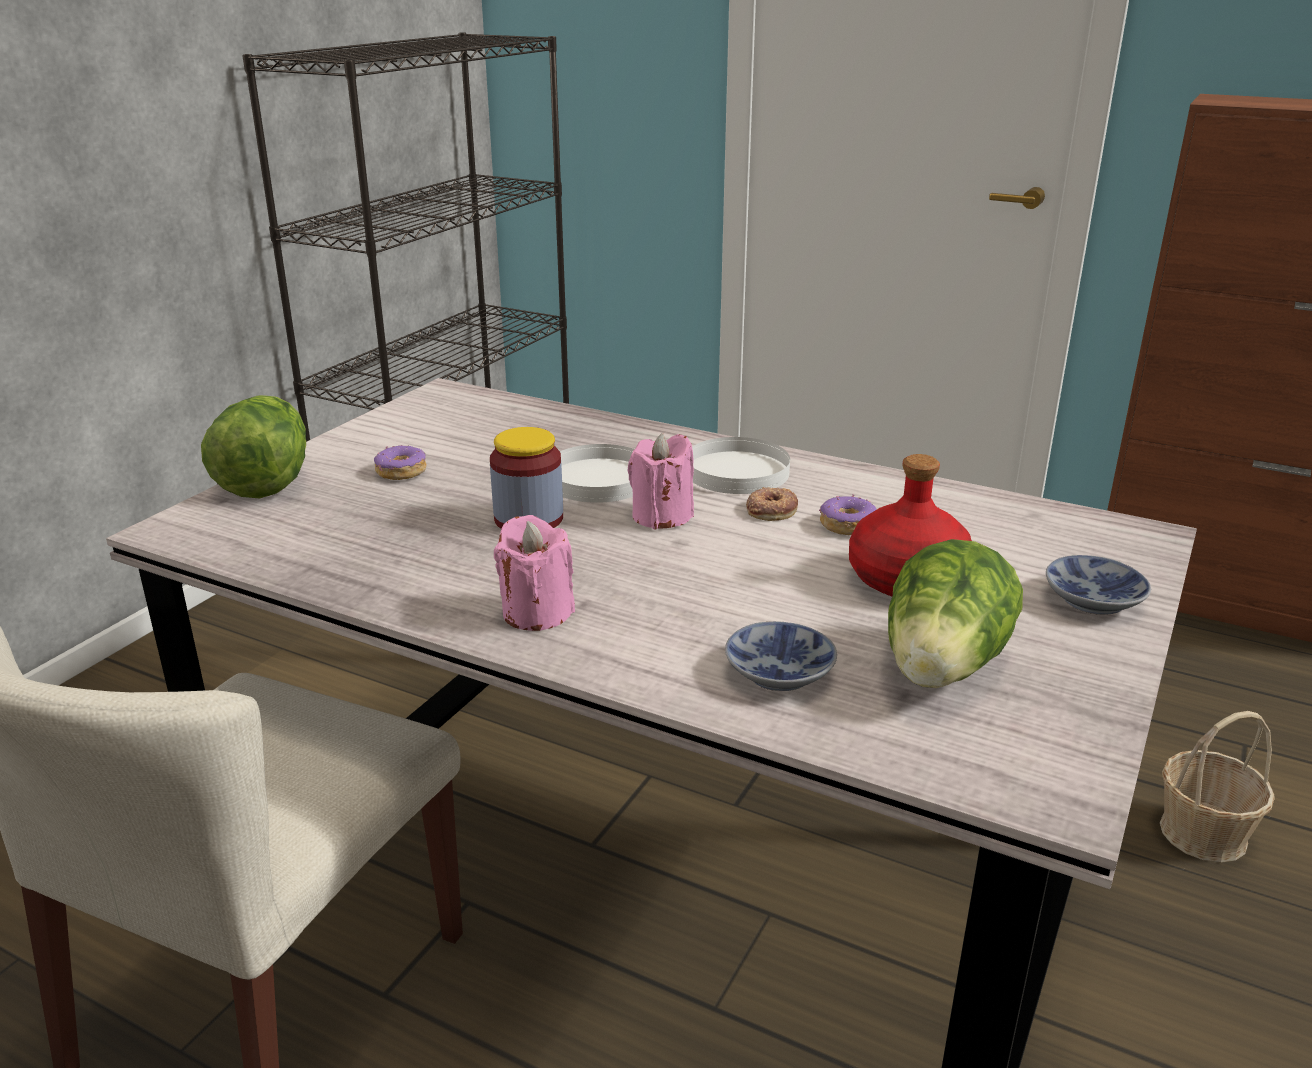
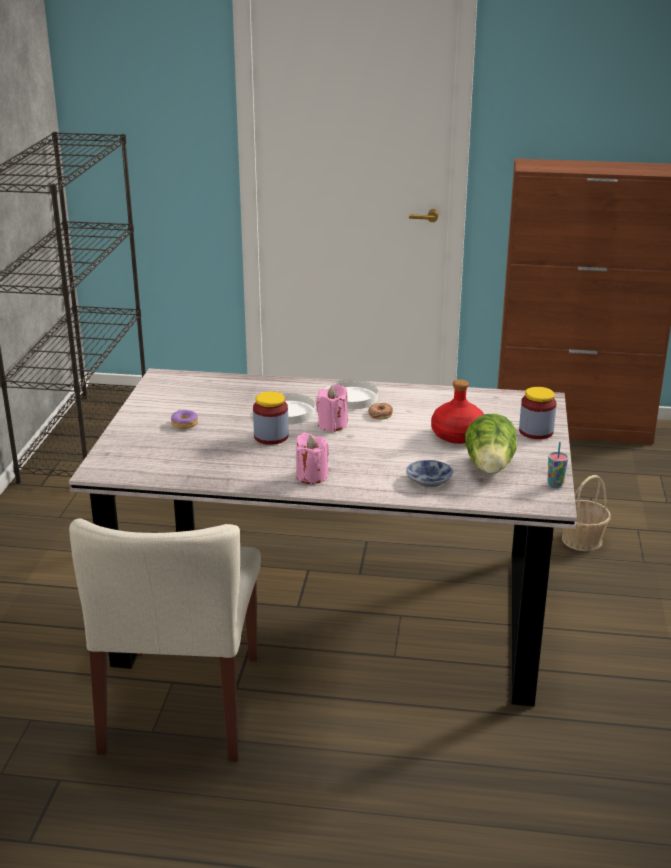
camera: 20 degrees left, 0 degrees up
(267, 481) = (119, 440): lettuce -> none
(847, 525) = (418, 415): donut -> none
(1091, 746) = (555, 484): none -> cup
(1095, 602) = (536, 431): bowl -> jar

